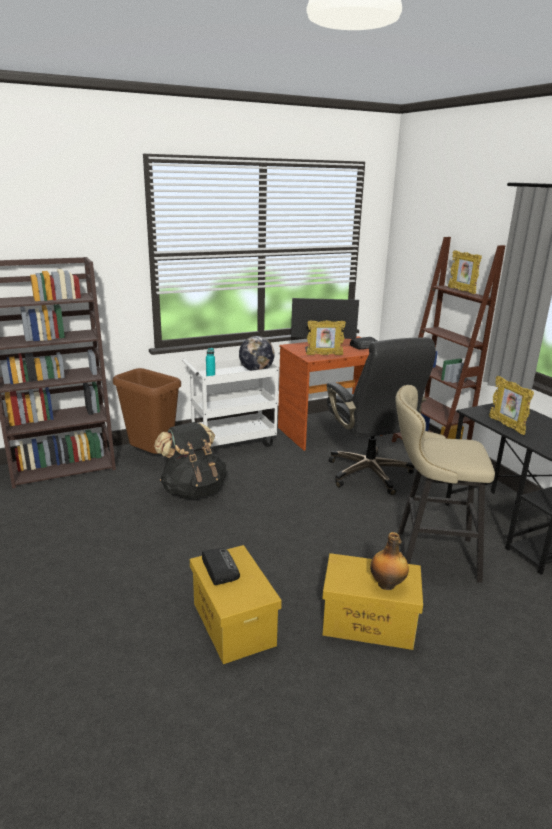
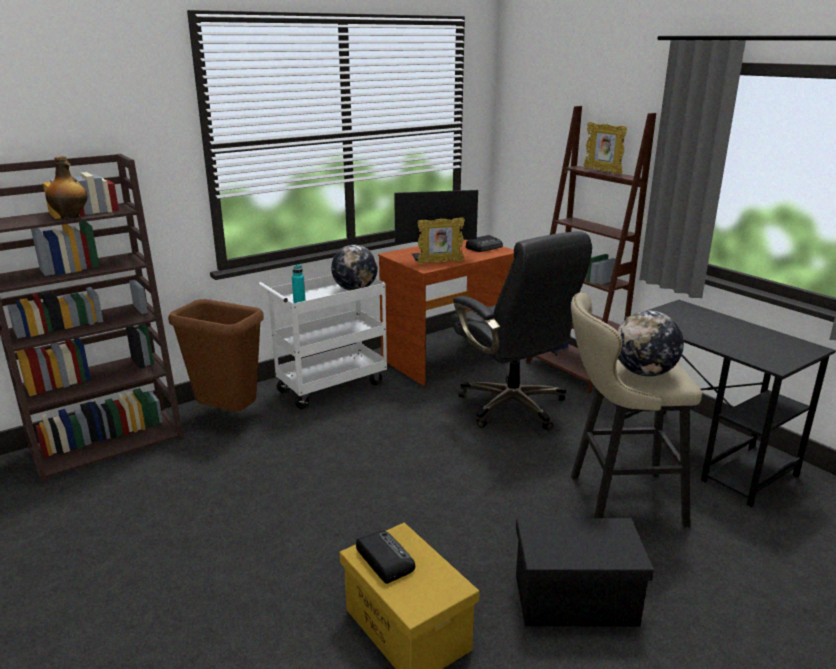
camera: 10 degrees left, 0 degrees up
(193, 490) = (297, 454): black backpack -> none
(367, 622) = (574, 600): yellow storage box -> black storage box
(387, 584) = (602, 549): bottle -> bottle (70, 217)
(451, 453) = (644, 373): none -> globe
(506, 426) = (690, 332): picture frame -> none

